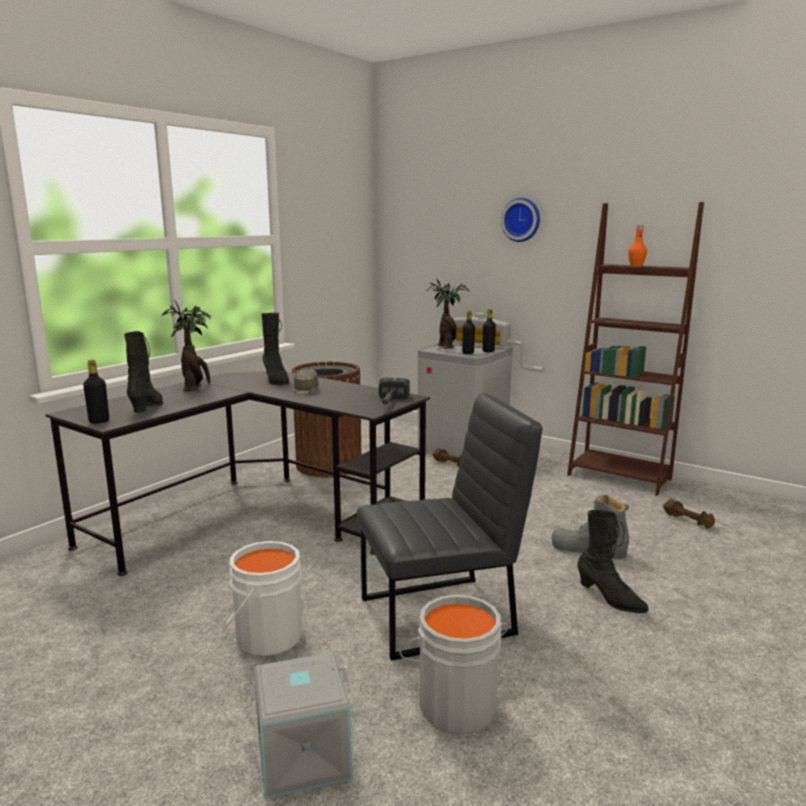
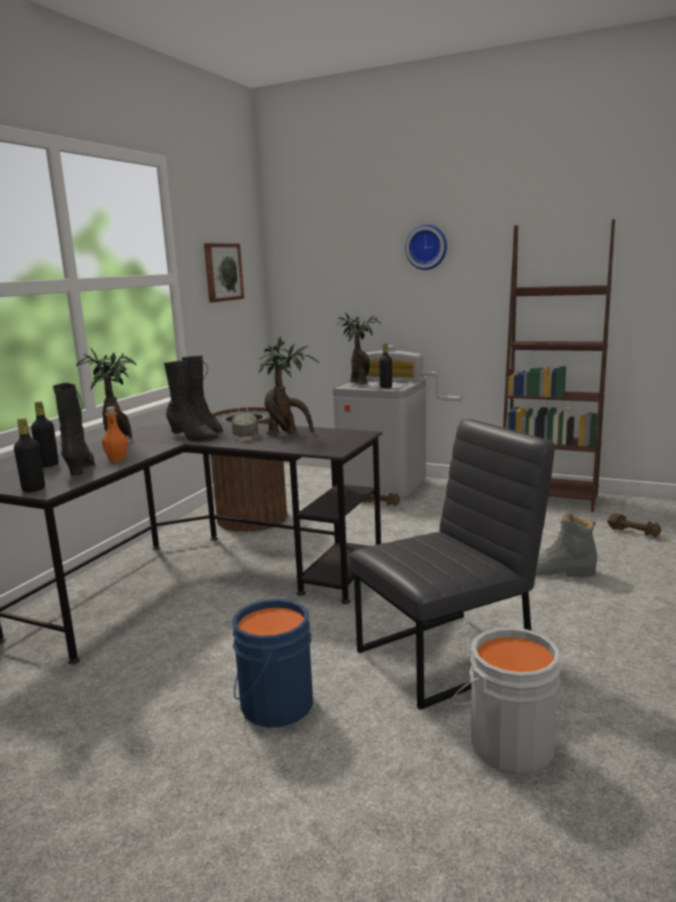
camera: 10 degrees left, 0 degrees up
(266, 635) = (273, 704): white bucket -> blue bucket
(303, 757) = (379, 828): grey storage box -> none
(328, 234) = (222, 272): none -> picture
(343, 391) = (287, 434): none -> potted plant
(390, 403) = (346, 441): hammer -> none
(488, 351) = (405, 384): black bottle -> black bottle (48, 465)
(610, 598) = (602, 615): black boot -> black boot (192, 438)
(636, 265) = (552, 286): orange bottle -> orange bottle (117, 459)

